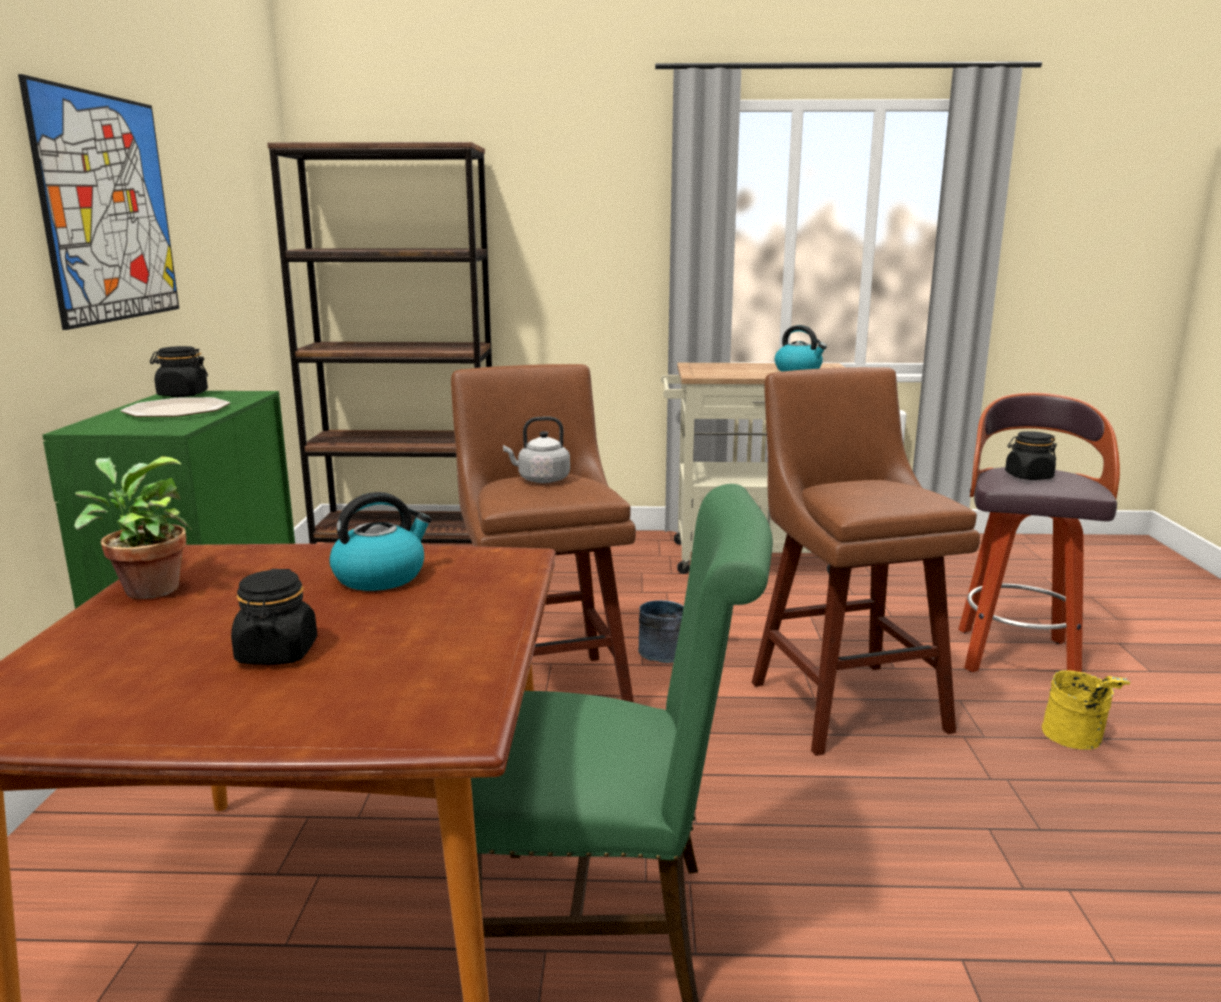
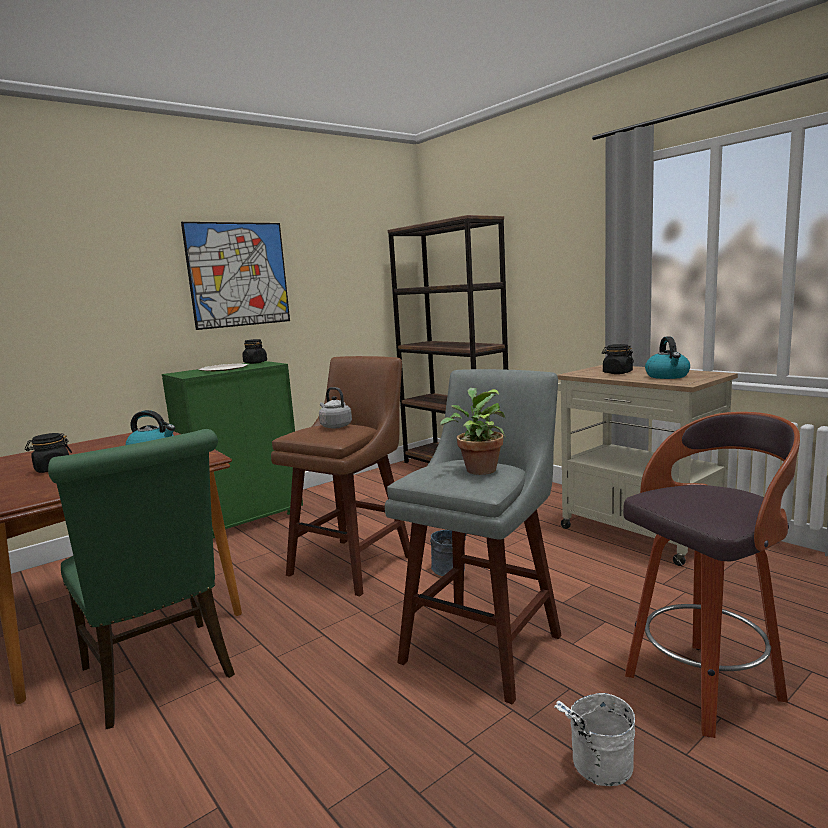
camera: 50 degrees right, 5 degrees down
(146, 589) = (106, 440): potted plant -> potted plant (479, 469)
(844, 702) = (484, 645): brown stool -> grey stool
(1028, 477) = (689, 496): black jar -> black jar (617, 373)
(1077, 741) = (596, 770): yellow bucket -> white bucket

